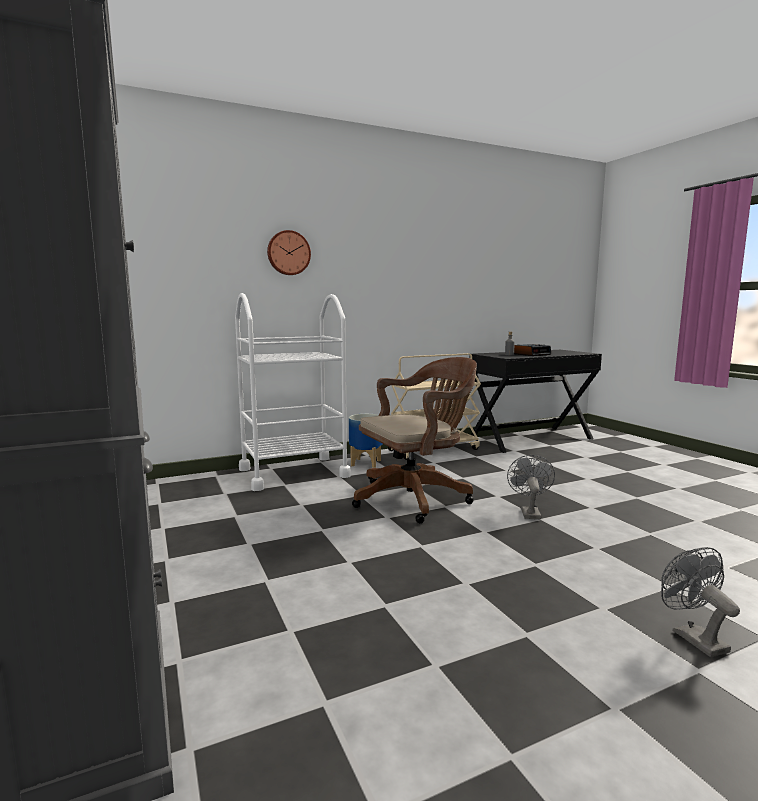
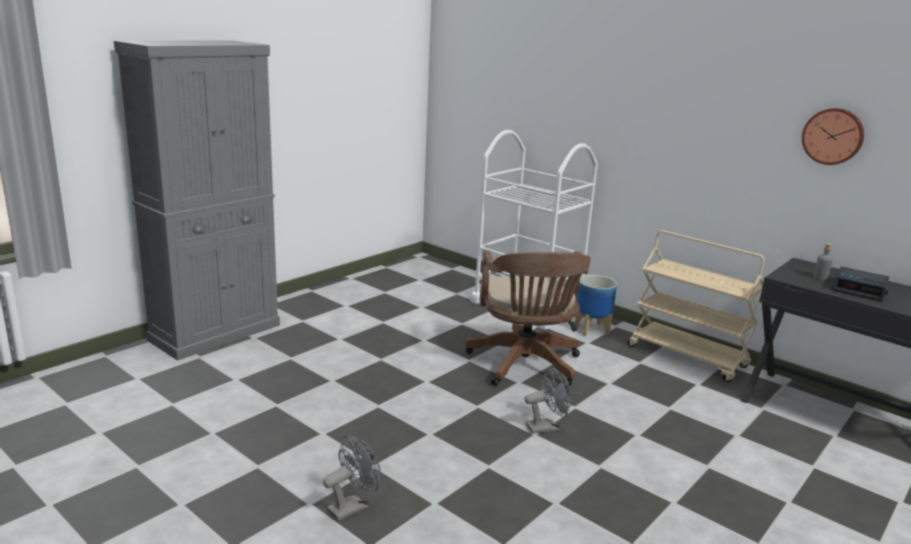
camera: 65 degrees right, 10 degrees up
(288, 253) = (581, 92): wall clock -> wall clock (833, 136)
(416, 497) = (525, 366): brown office chair -> brown office chair turned 45 degrees clockwise

